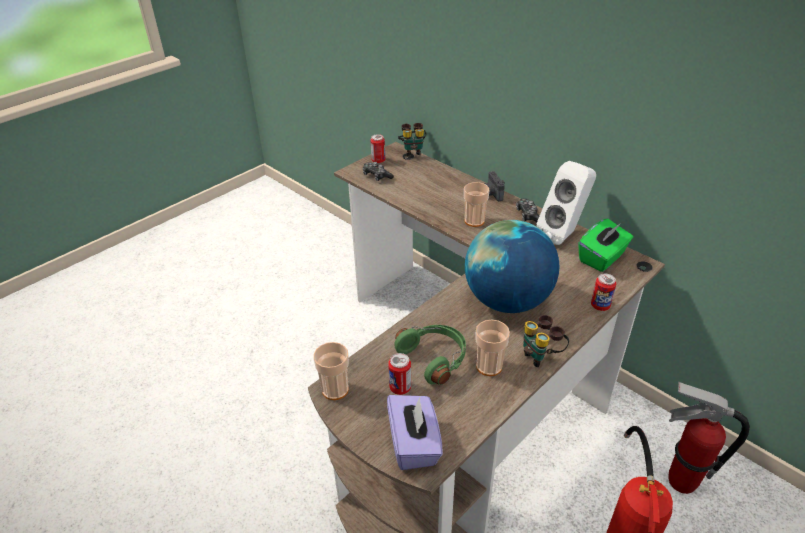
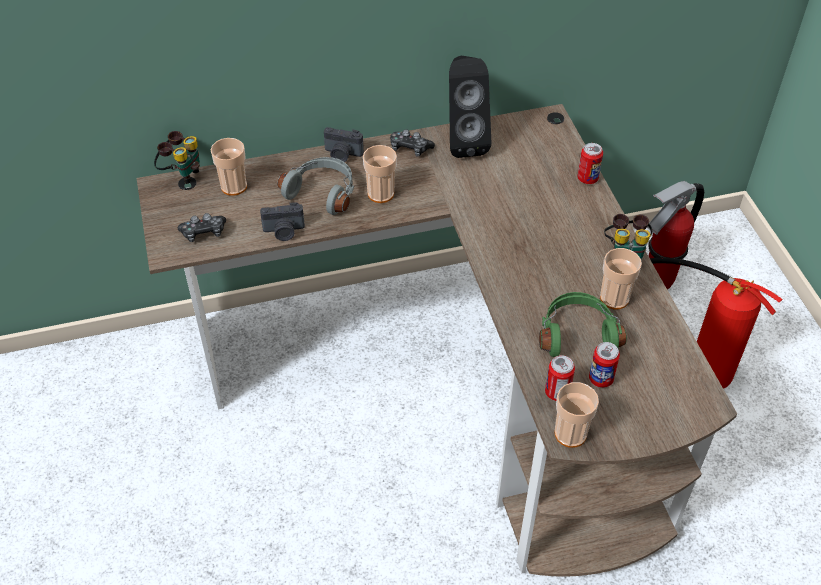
camera: 60 degrees left, 10 degrees up
(378, 161) = (168, 215): can -> can (557, 392)
(404, 200) = (284, 231): none -> camera
(414, 444) = (679, 401): purple tissue box -> none
(421, 170) = (234, 186): none -> cup
(451, 200) = (322, 192): none -> grey headphones
(507, 301) = (533, 238): globe -> none
(563, 234) = (464, 141): white speaker -> black speaker
(602, 258) = (522, 137): green tissue box -> none

